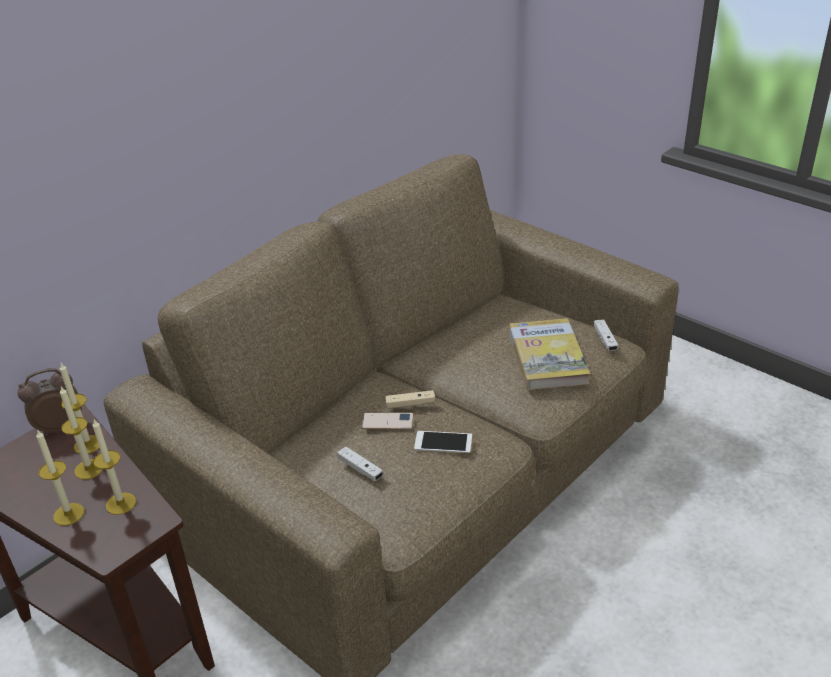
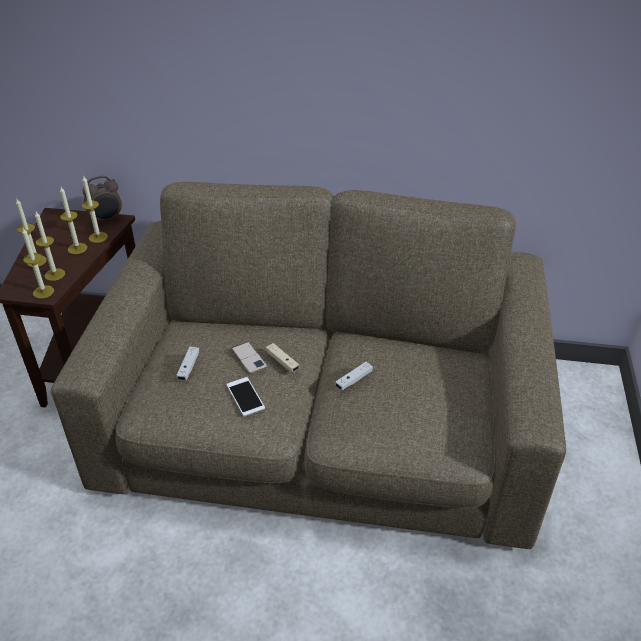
camera: 55 degrees right, 5 degrees up
(60, 427) = (107, 220): alarm clock -> alarm clock turned 120 degrees clockwise
(146, 523) = (43, 292): none -> candle
(547, 358) = (398, 413): book -> none
(605, 340) = (464, 442): white game controller -> white game controller (354, 380)

